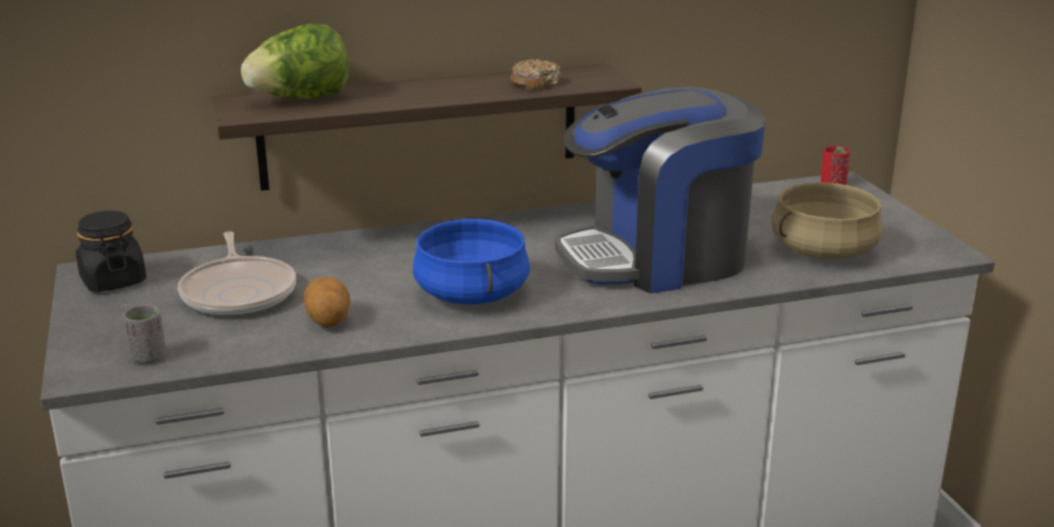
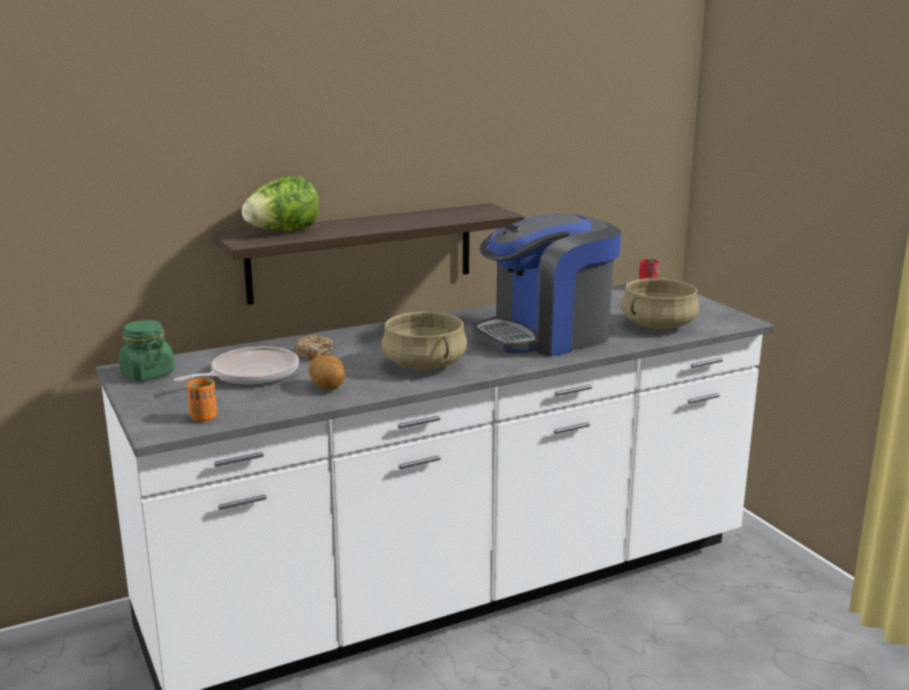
camera: 10 degrees left, 5 degrees down
(113, 280) = (147, 374): black jar -> green jar
(148, 357) = (204, 417): grey cup -> orange cup
(239, 292) = (250, 374): frying pan -> frying pan turned 105 degrees counterclockwise
(473, 294) = (425, 365): blue cooking pot -> beige cooking pot
(535, 83) = (448, 216): donut -> donut (313, 354)

